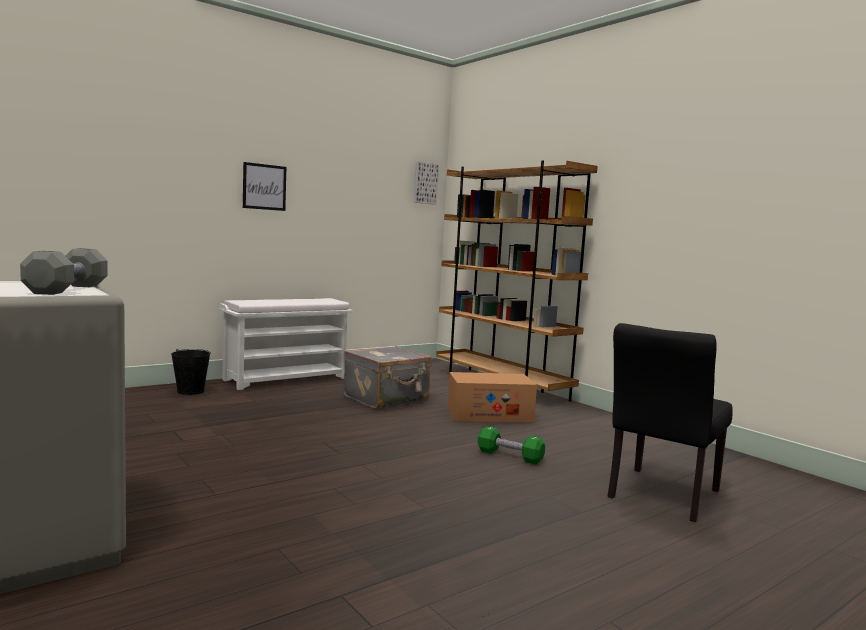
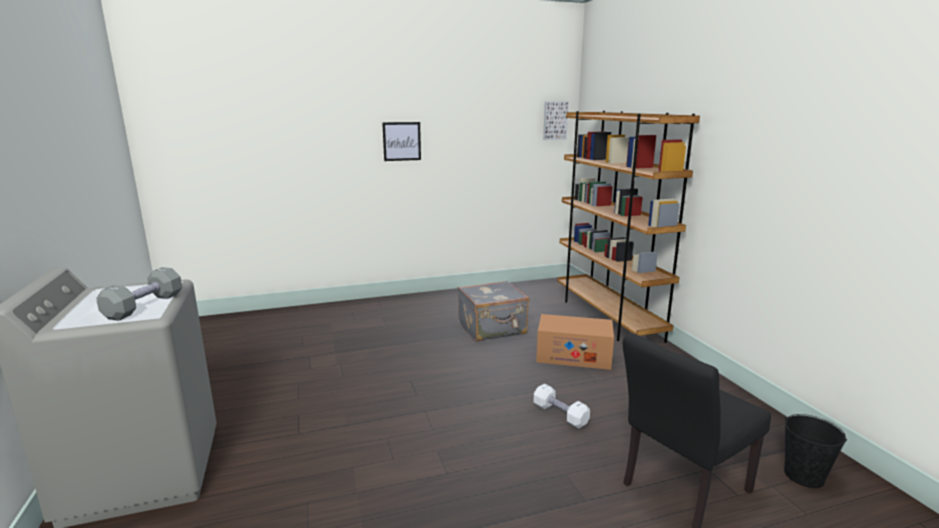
camera: 20 degrees right, 10 degrees up
(190, 391) = (345, 311): black bucket -> black bucket (804, 476)
(286, 379) = (425, 299): white bench -> none
(510, 456) = (560, 415): green dumbbell -> white dumbbell

